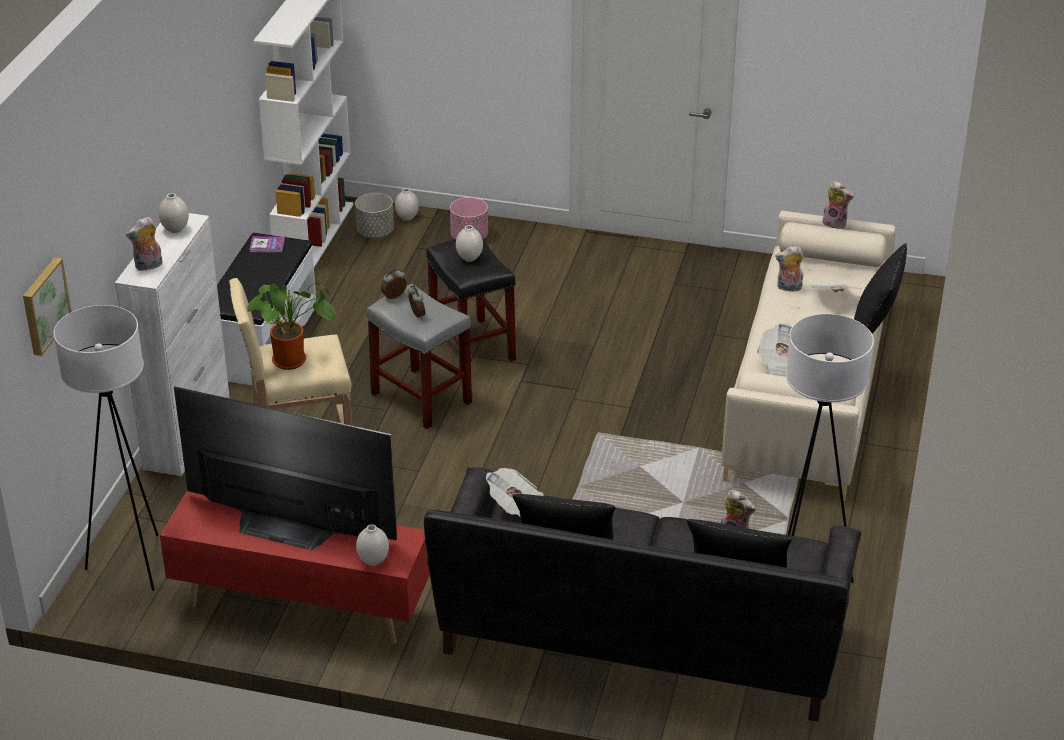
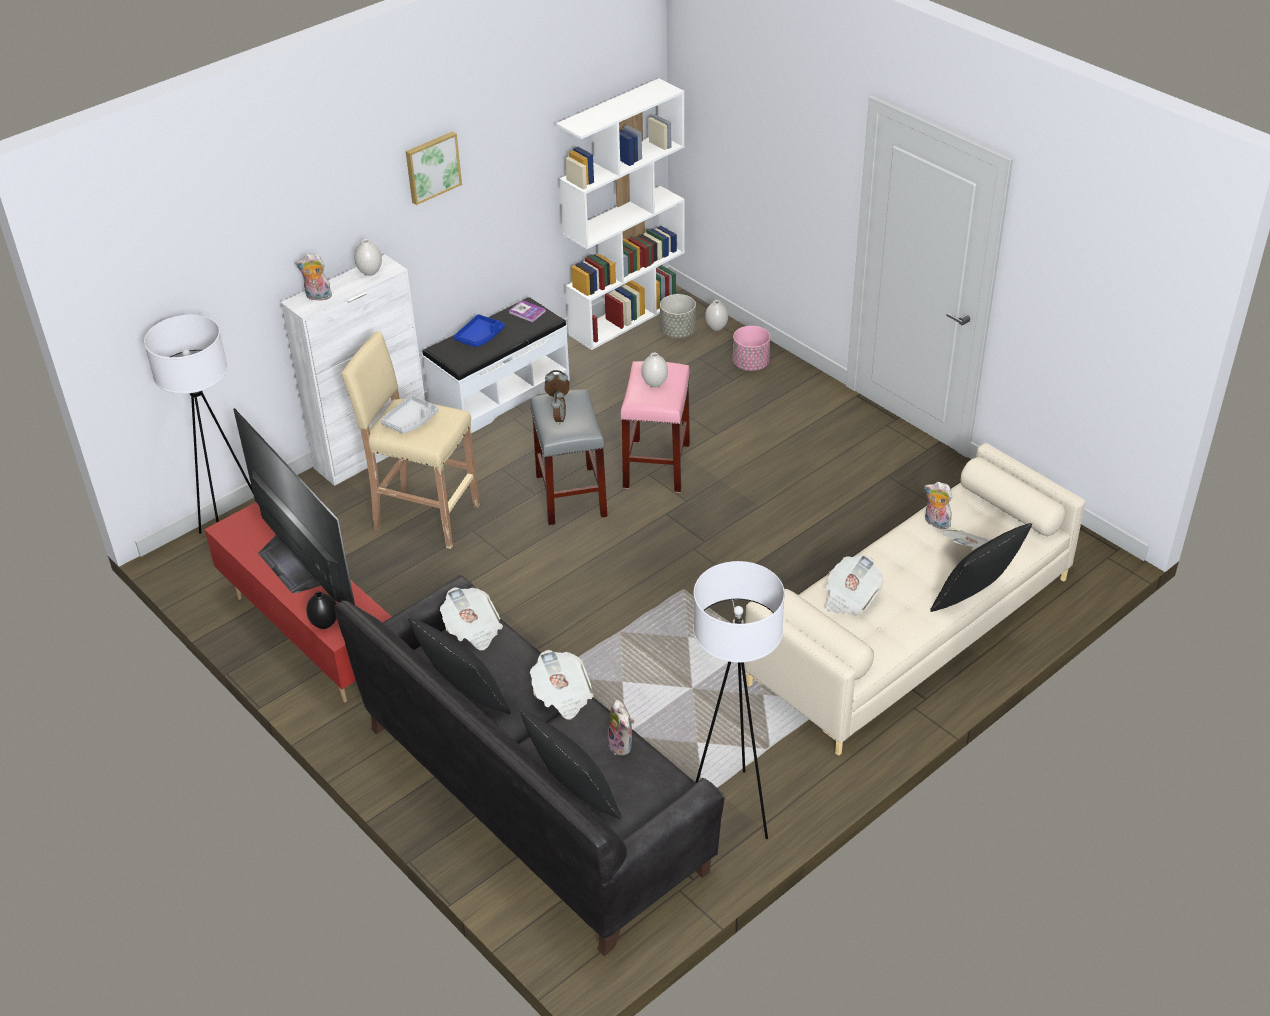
camera: 35 degrees right, 5 degrees up
(44, 305) = (159, 302): picture -> picture (432, 167)
(244, 280) = (480, 337): none -> blue tray
(293, 360) = (410, 421): potted plant -> grey tray
(374, 561) = (325, 624): white vase -> black vase
(473, 347) = (657, 466): black stool -> pink stool
(647, 524) = (562, 696): none -> newspaper
(835, 223) = (1025, 475): plush toy -> none

